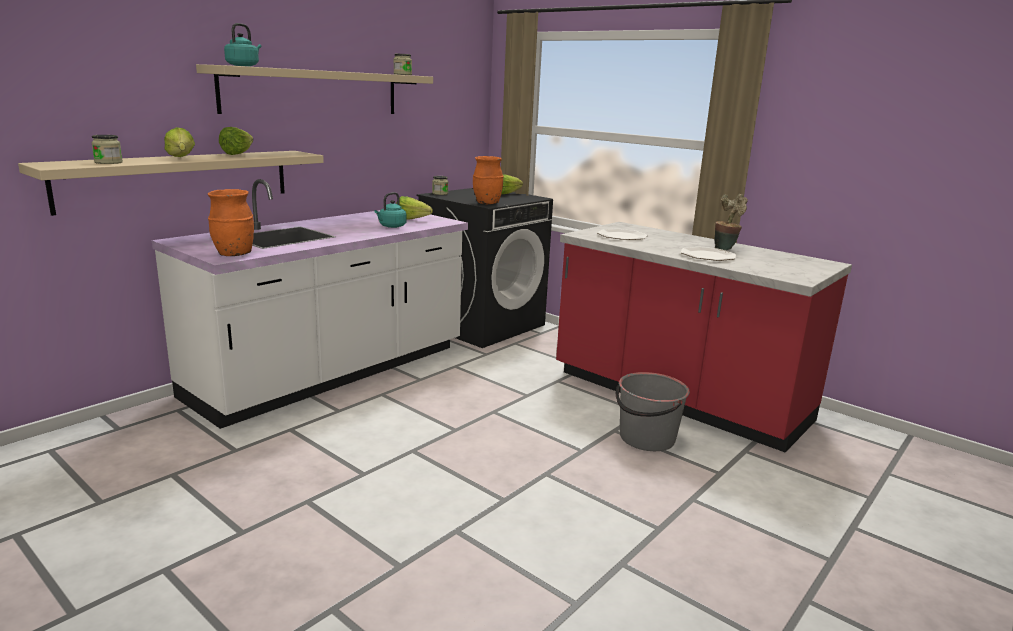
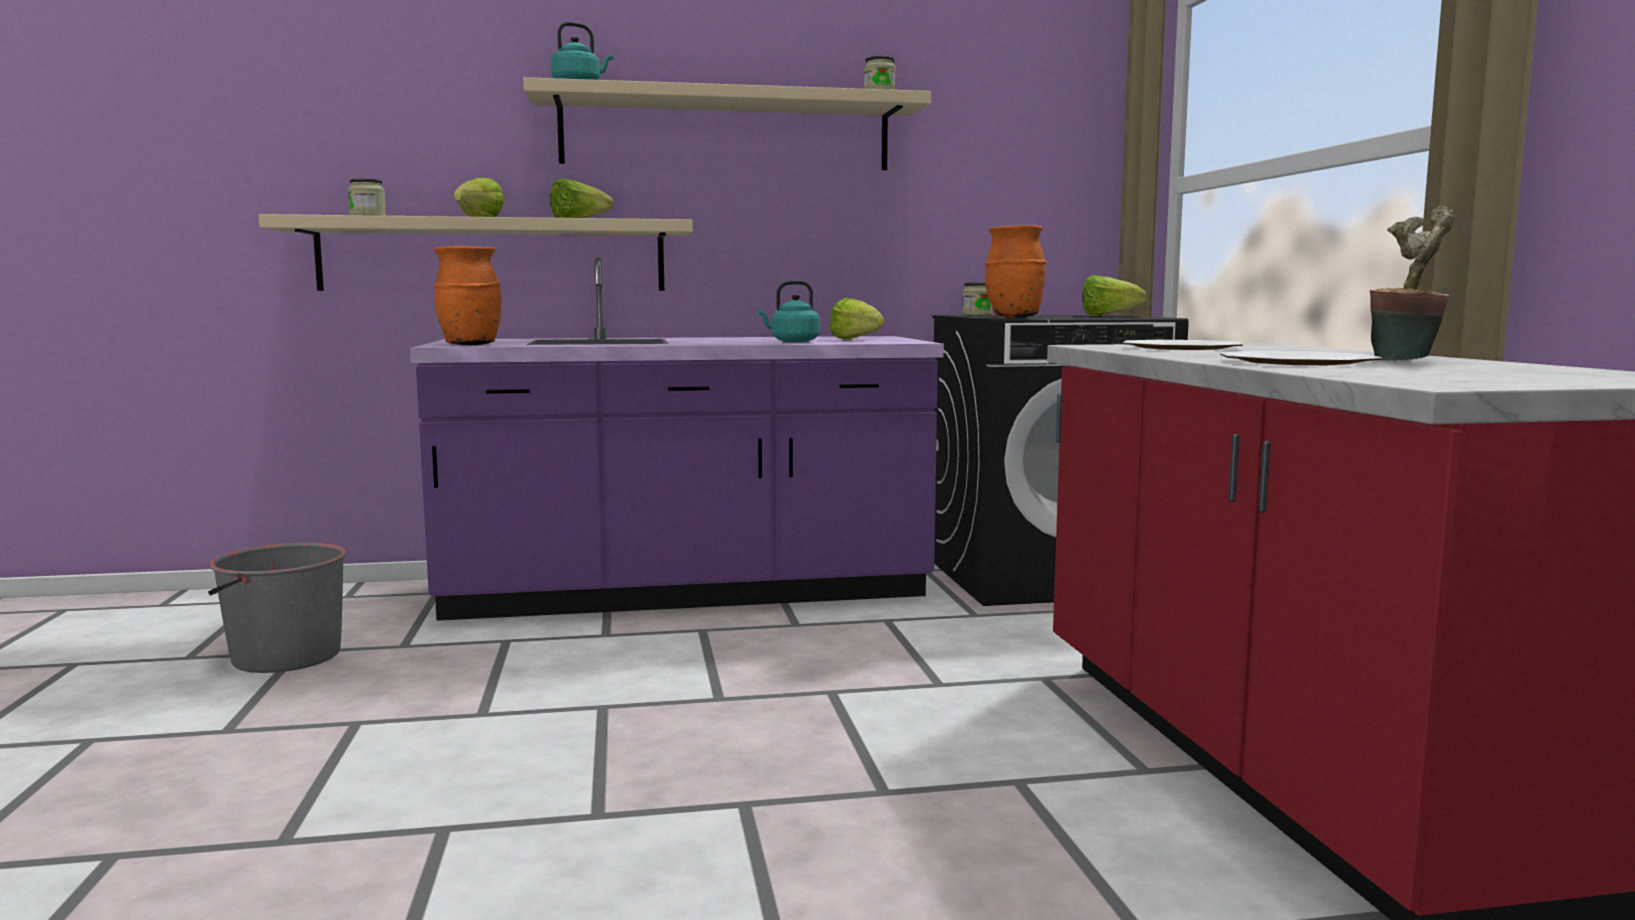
camera: 40 degrees right, 10 degrees down
(332, 372) = (687, 592): white counter -> purple counter
(646, 438) = (1069, 816): grey bucket -> grey bucket (285, 657)

